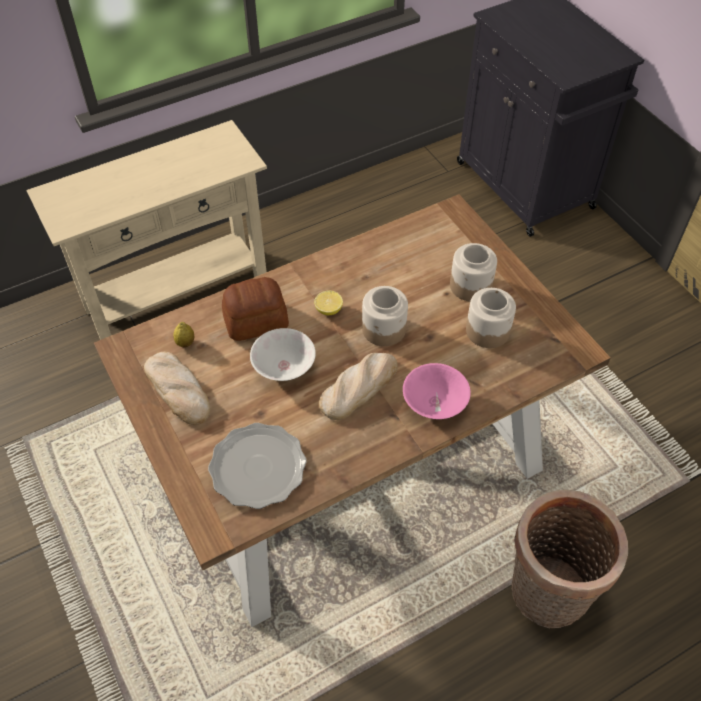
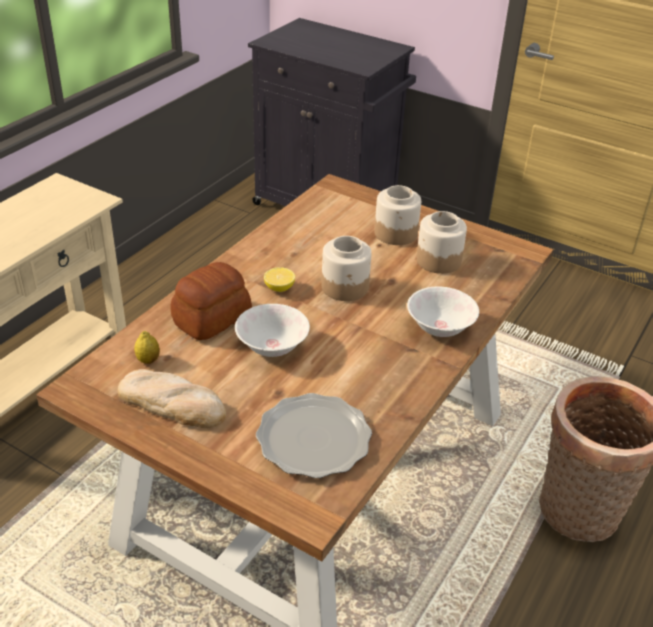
camera: 30 degrees left, 15 degrees down
(359, 387) = (359, 338): bread -> none
(434, 404) = (440, 328): pink bowl -> white bowl

